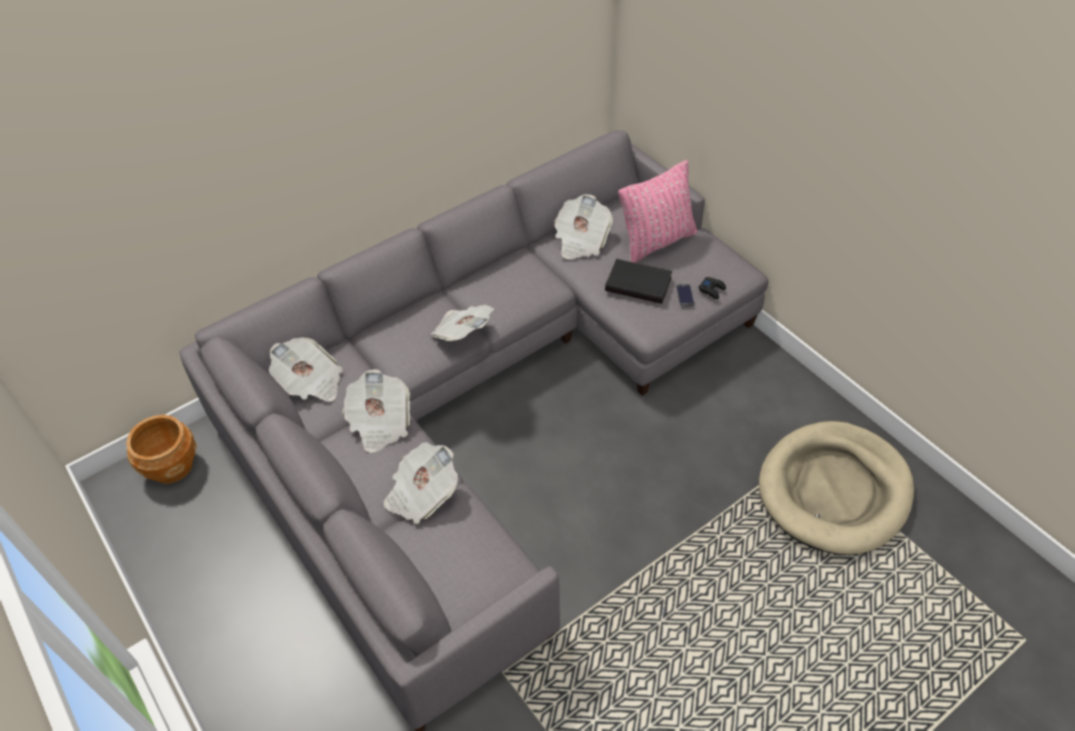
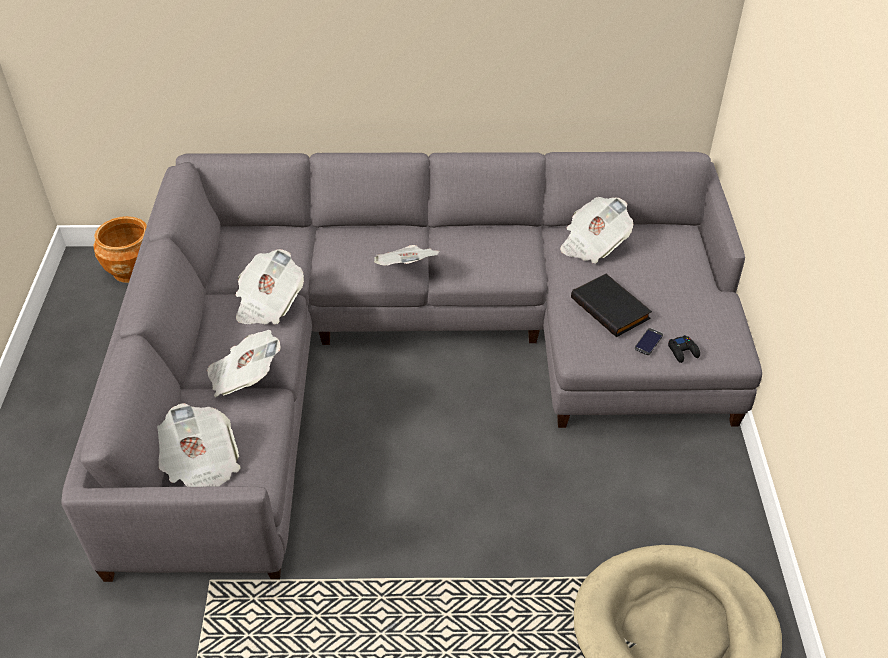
camera: 35 degrees right, 5 degrees down
(310, 382) = (249, 244): newspaper -> newspaper (200, 465)
(656, 242) = (668, 280): pink pillow -> none

